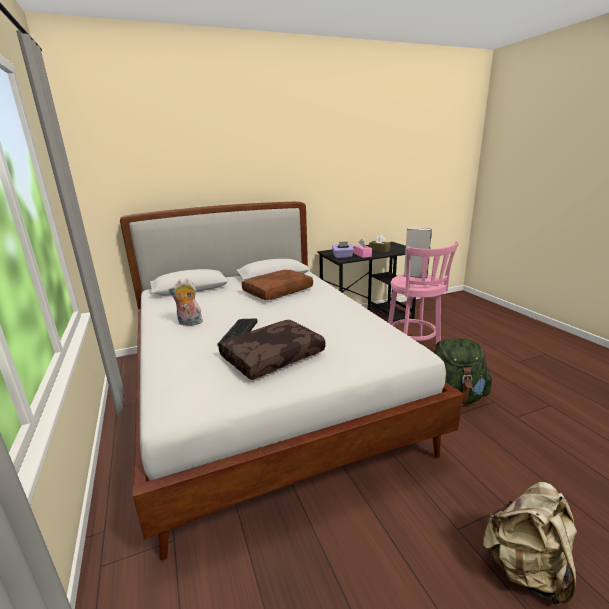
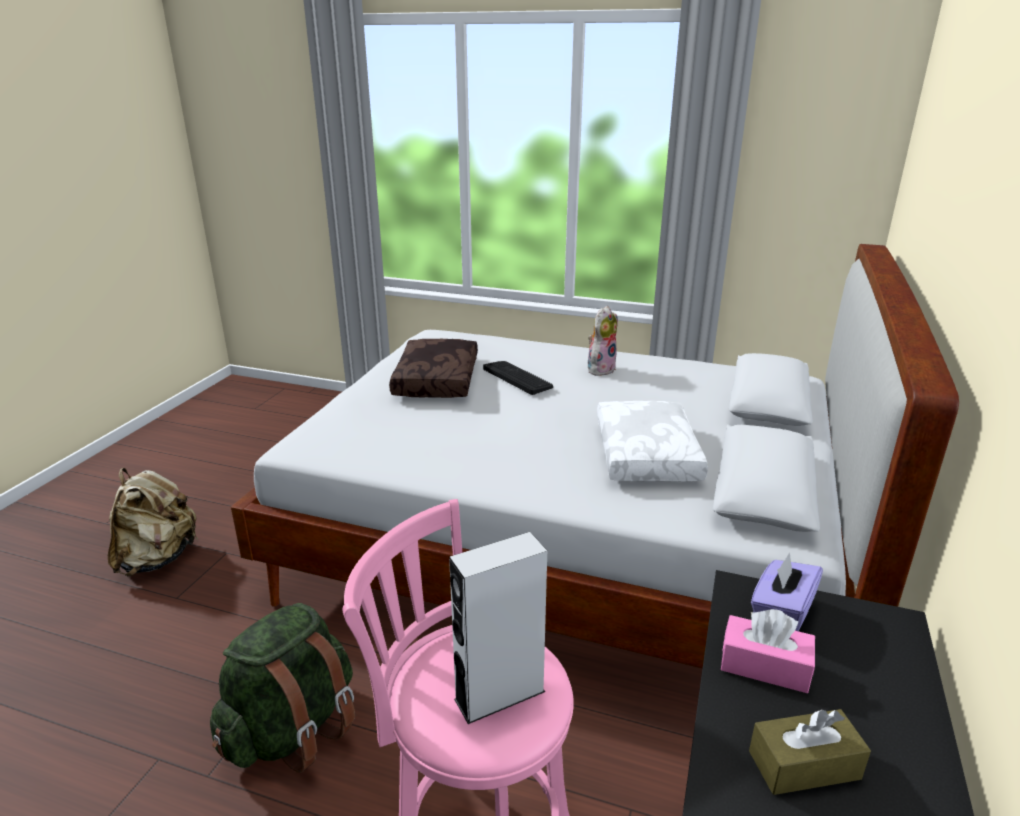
camera: 130 degrees right, 5 degrees up
(278, 291) = (648, 455): brown pillow -> white pillow

